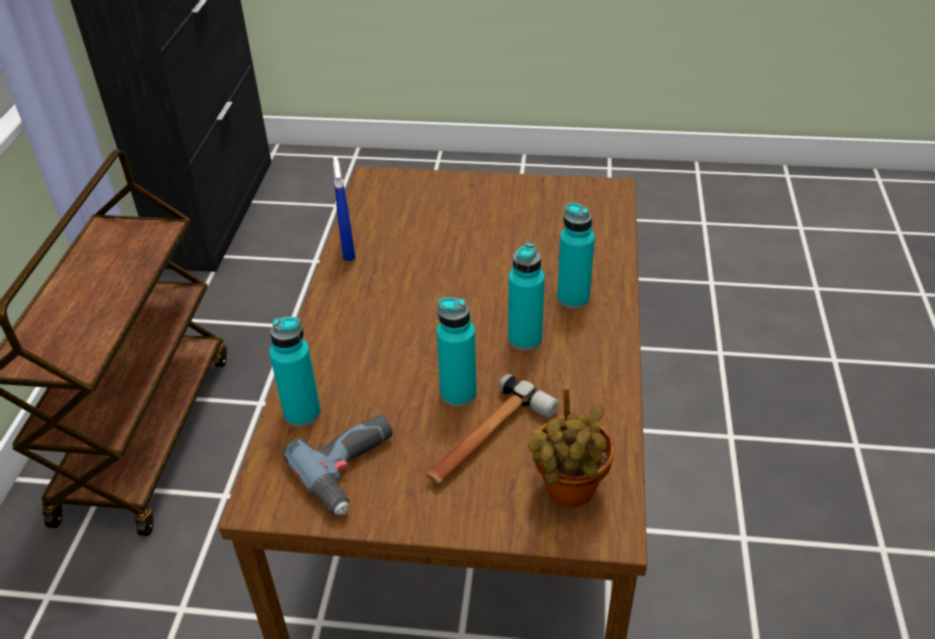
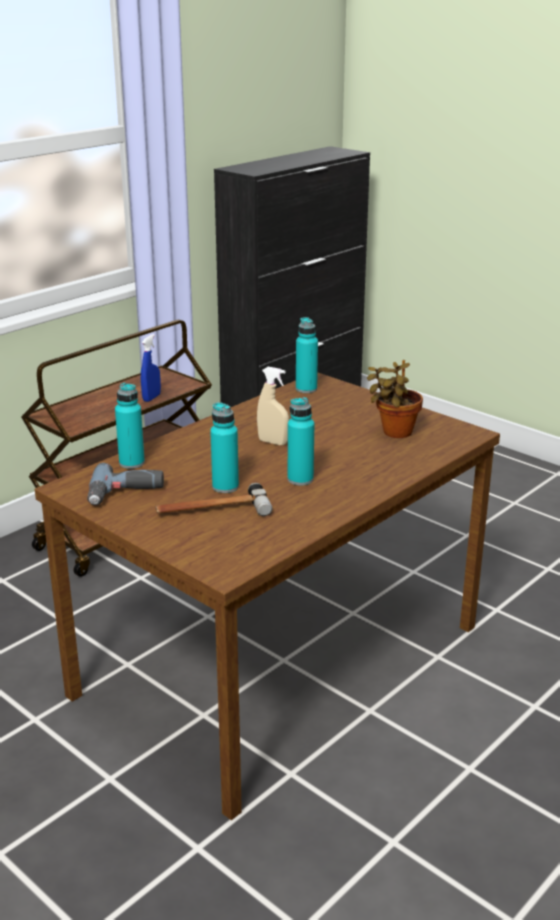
camera: 35 degrees right, 15 degrees down
(348, 250) = (254, 407): blue spray bottle -> blue spray bottle (151, 398)
(431, 296) = (273, 442): none -> beige spray bottle
(568, 492) = (224, 548): potted plant -> potted plant (394, 433)
(573, 298) = (360, 473): turquoise bottle -> turquoise bottle (306, 389)

